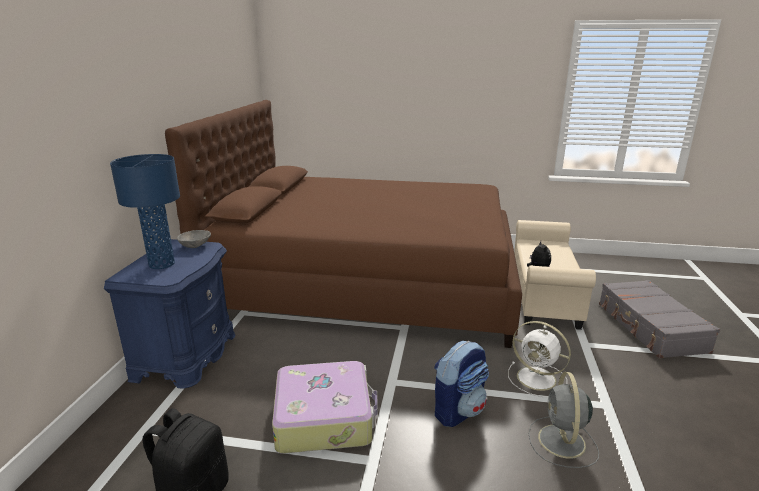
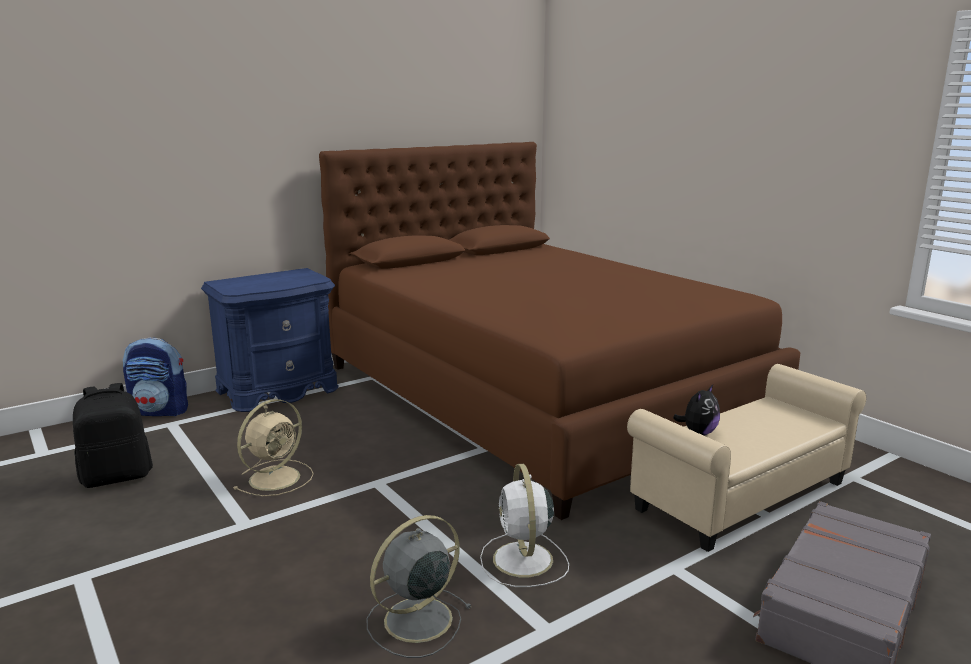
camera: 45 degrees right, 5 degrees down
(161, 264) = (257, 281): blue table lamp -> none
(196, 246) = (309, 276): grey bowl -> none
(324, 417) = (276, 477): suitcase -> beige fan
(458, 410) = (382, 535): backpack -> backpack (160, 411)

